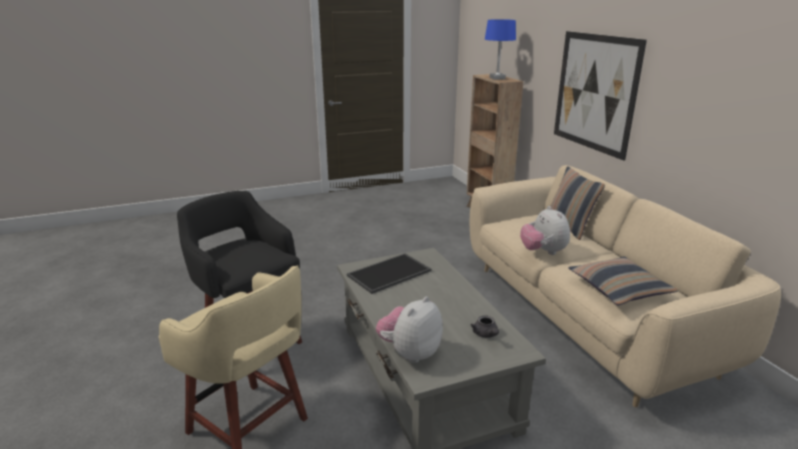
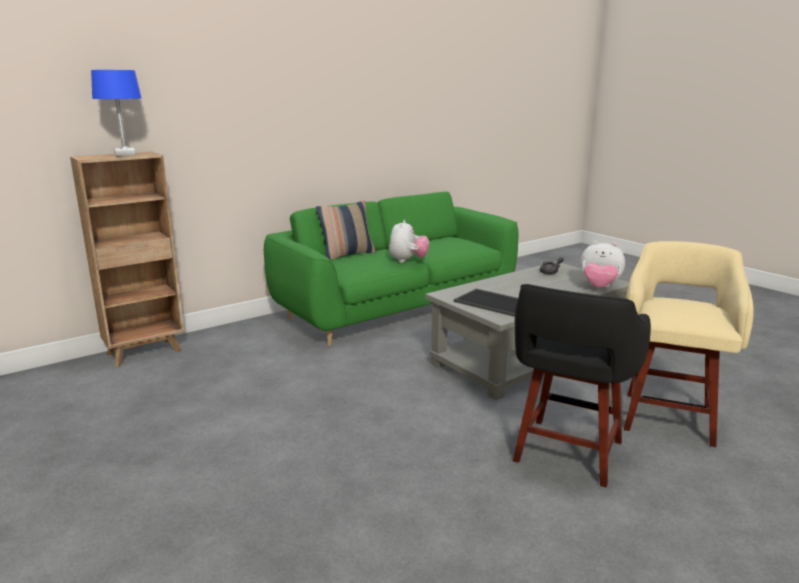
camera: 105 degrees left, 5 degrees down
(543, 252) = (408, 261): plush toy -> plush toy turned 45 degrees counterclockwise
(584, 316) = (396, 308): beige sofa -> green sofa
(595, 92) = (269, 138): picture -> none
(619, 289) = (455, 245): pillow -> none

